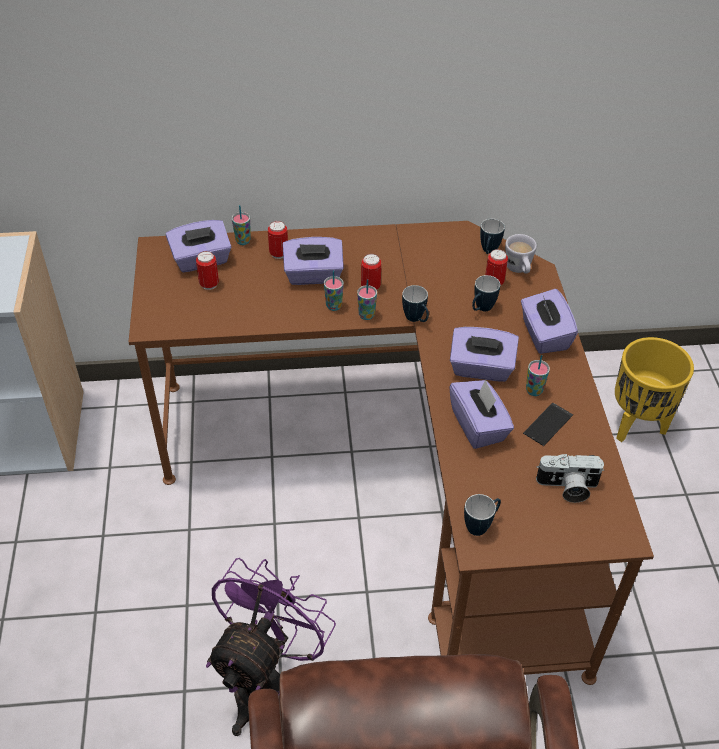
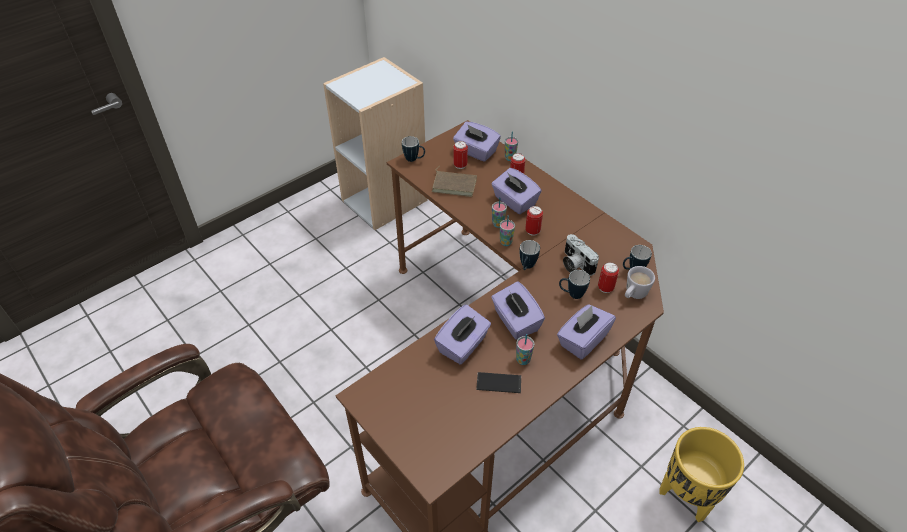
camera: 55 degrees right, 0 degrees up
(236, 305) = (455, 184): none -> brown book
(267, 679) = (311, 394): purple fan -> none
(481, 525) = (379, 388): mug -> mug (414, 159)
(567, 488) = (450, 421): camera -> camera (575, 264)

